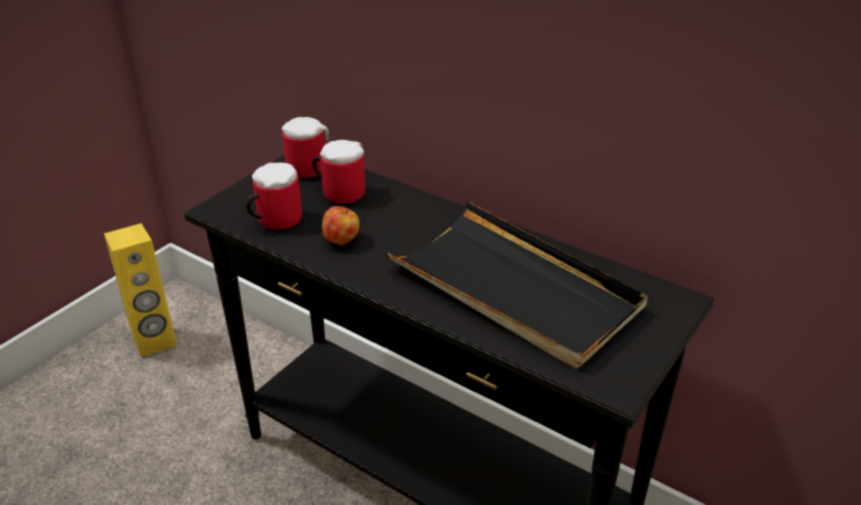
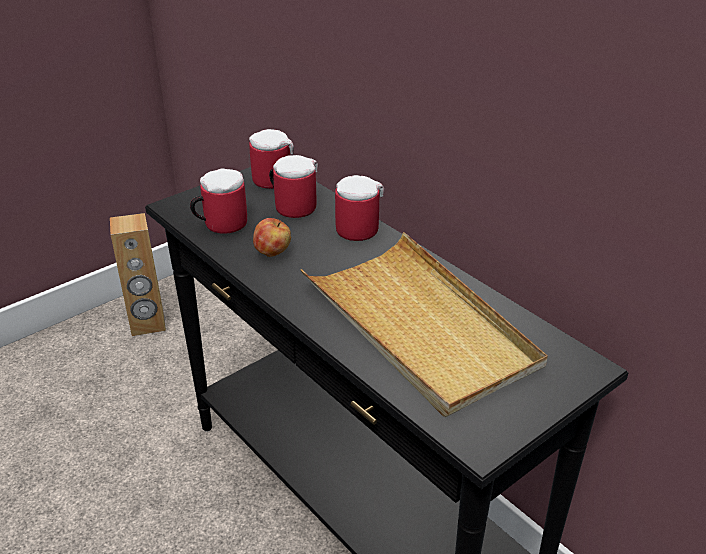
camera: 15 degrees right, 0 degrees up
(155, 341) = (148, 324): yellow speaker -> brown speaker
(411, 204) = (355, 227): none -> mug
(514, 288) = (419, 326): black tray -> beige tray

